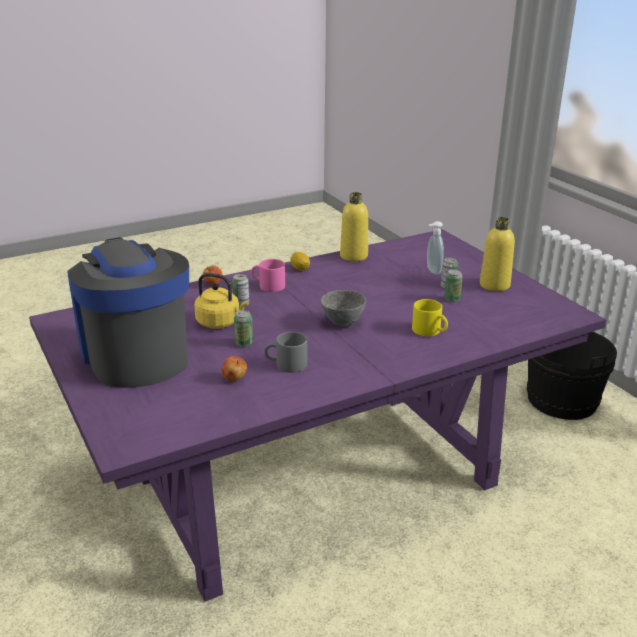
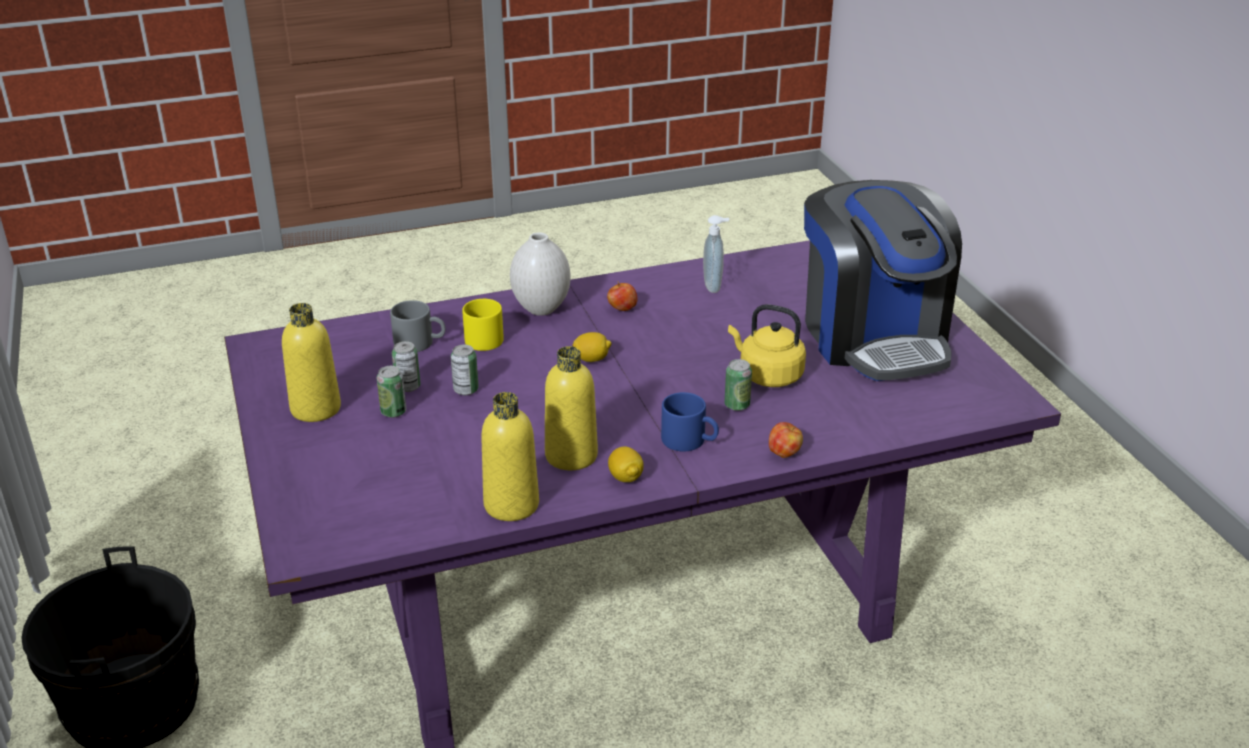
camera: 170 degrees left, 5 degrees up
(234, 379) = (747, 298): apple -> apple (622, 309)
(244, 343) = (734, 341): can -> can (466, 390)
(267, 286) = (690, 440): pink mug -> blue mug
(286, 365) = (684, 309): grey mug -> grey mug (420, 342)
(333, 275) = (571, 455): none -> yellow bottle
(343, 323) = (592, 359): grey bowl -> lemon
(400, 355) = (540, 309): none -> white vase
(432, 271) = (391, 450): soap dispenser -> soap dispenser (714, 286)

